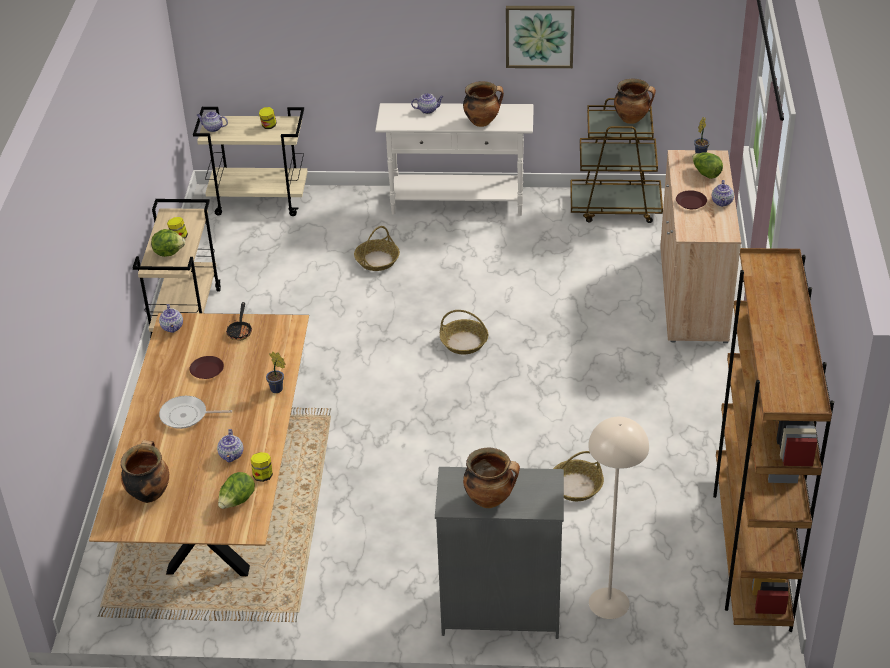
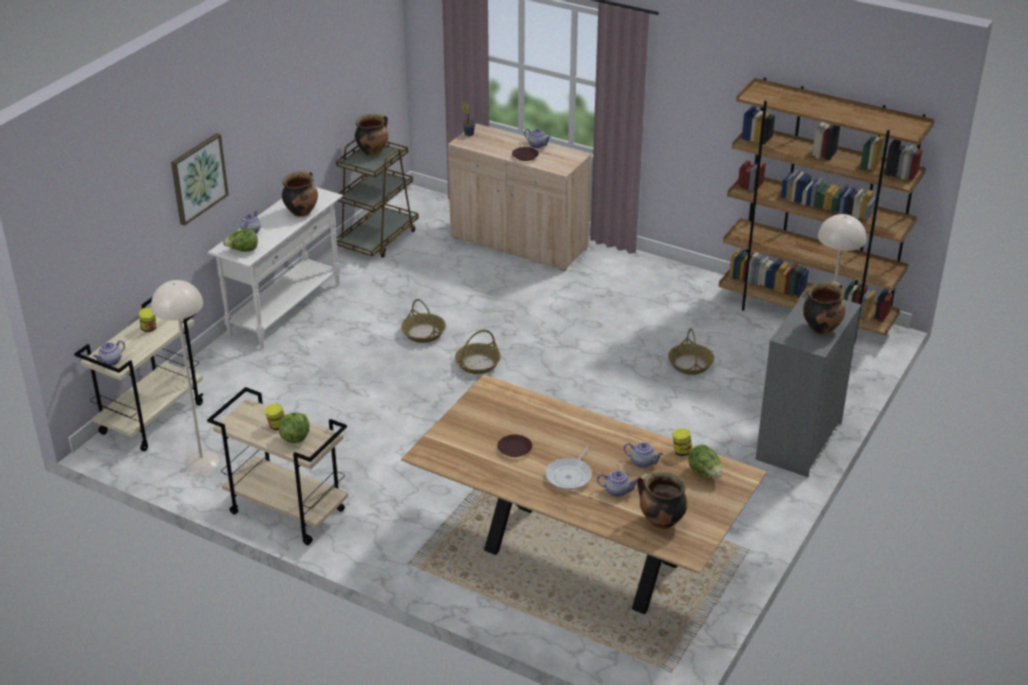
camera: 65 degrees left, 5 degrees down
(172, 327) = (433, 455): teapot -> teapot (618, 491)
(222, 247) = (201, 461): none -> beige floor lamp
(240, 330) = (473, 416): frying pan -> none
(278, 390) = (574, 416): potted plant -> none
(377, 260) = (321, 376): basket -> basket (423, 333)
(539, 36) = (295, 115): picture -> picture (198, 178)
(706, 174) = (495, 139): lettuce -> lettuce (242, 250)

